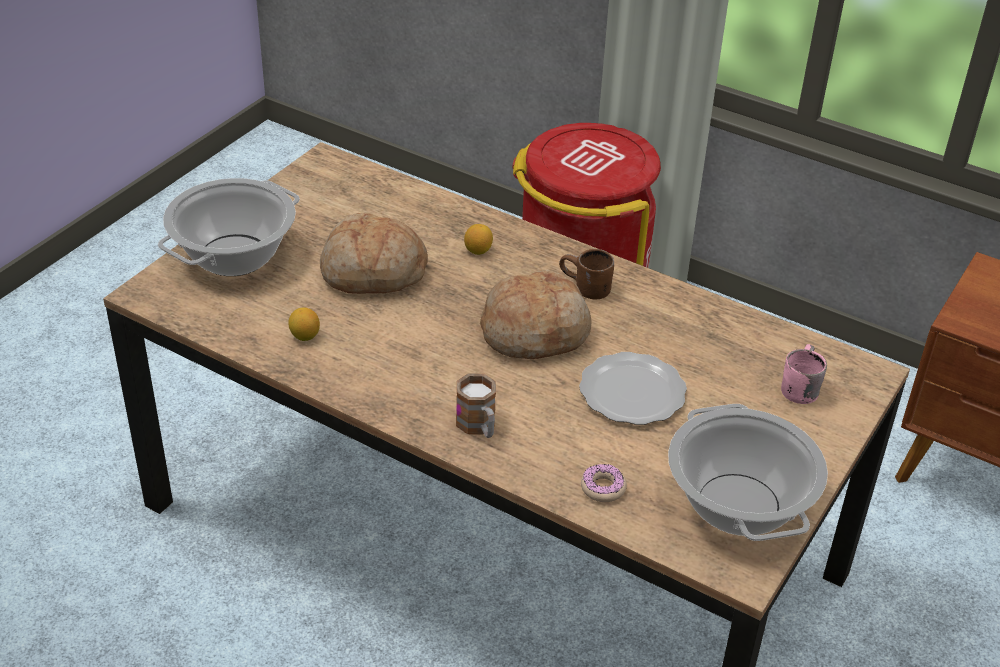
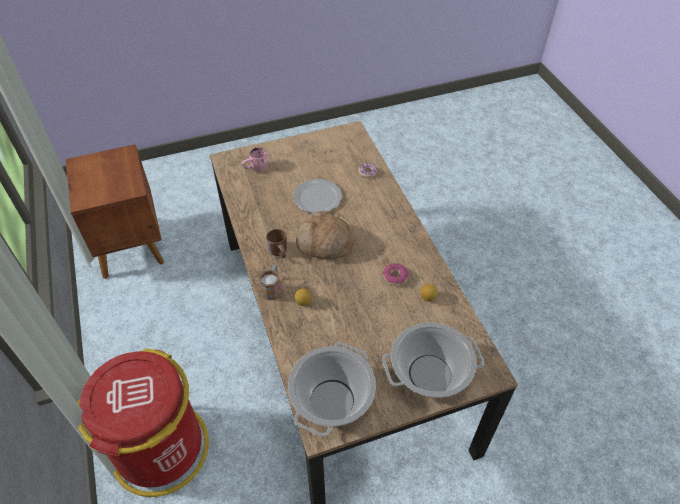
camera: 140 degrees left, 10 degrees up
(372, 272) = (366, 318): bread -> none
(379, 339) = (395, 277): none -> donut
(479, 426) = (389, 215): mug -> mug (272, 288)
(739, 505) = (330, 146): cooking pot -> cooking pot (332, 399)

